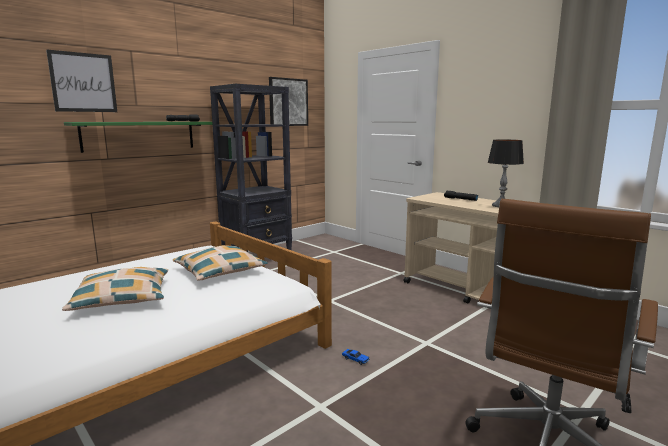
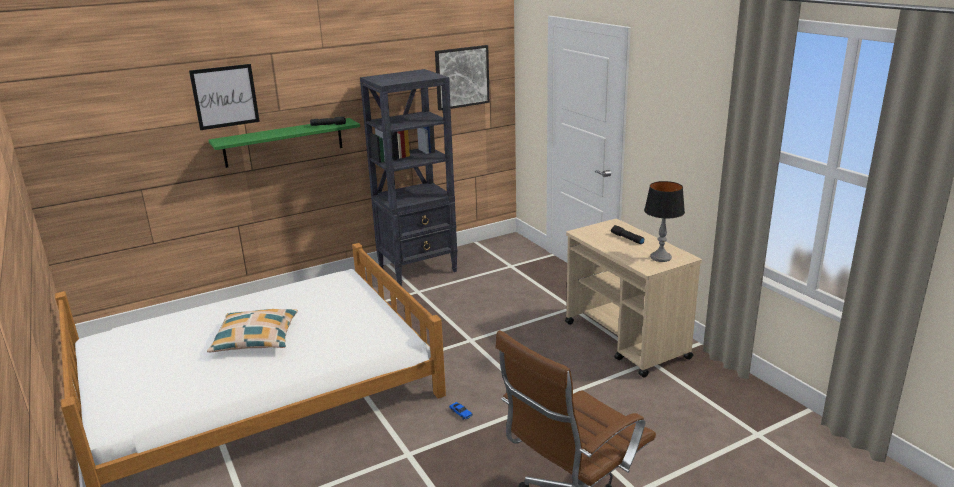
camera: 15 degrees right, 10 degrees up
(220, 271) = (347, 311): pillow -> none

